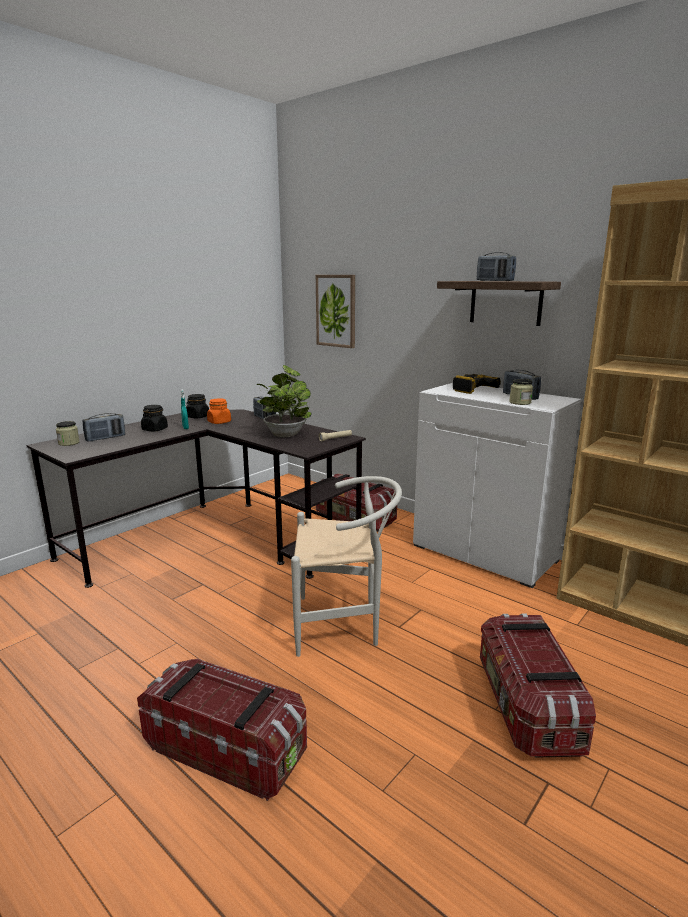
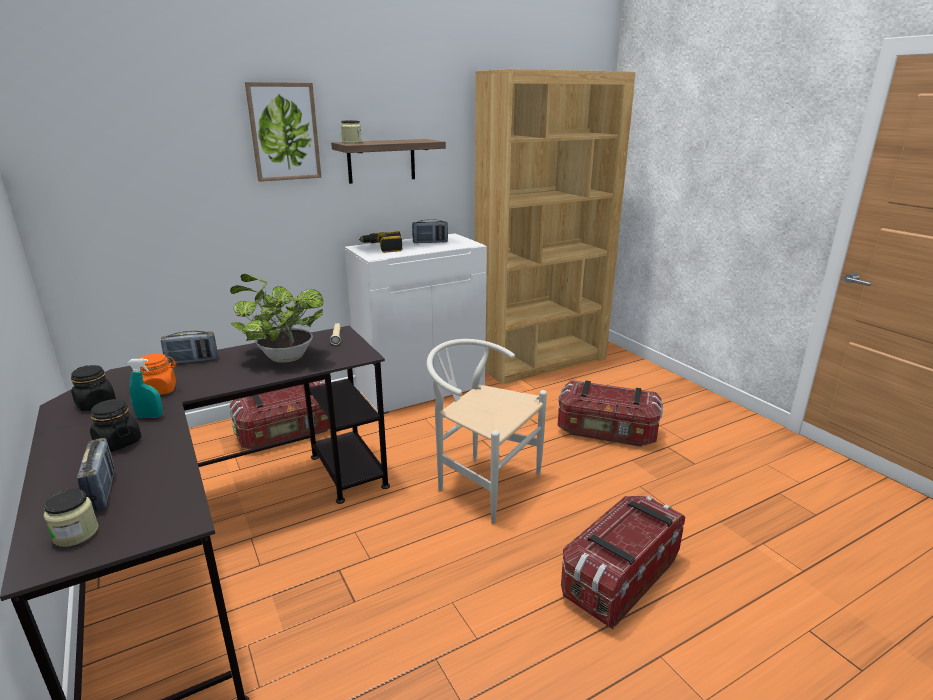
camera: 70 degrees left, 5 degrees up
(336, 311) = (146, 193): picture -> picture (284, 132)
(344, 624) = (481, 482): white chair -> white chair turned 75 degrees counterclockwise
(494, 281) = (392, 142): radio -> none
(520, 402) = (450, 246): jar -> jar (352, 142)

